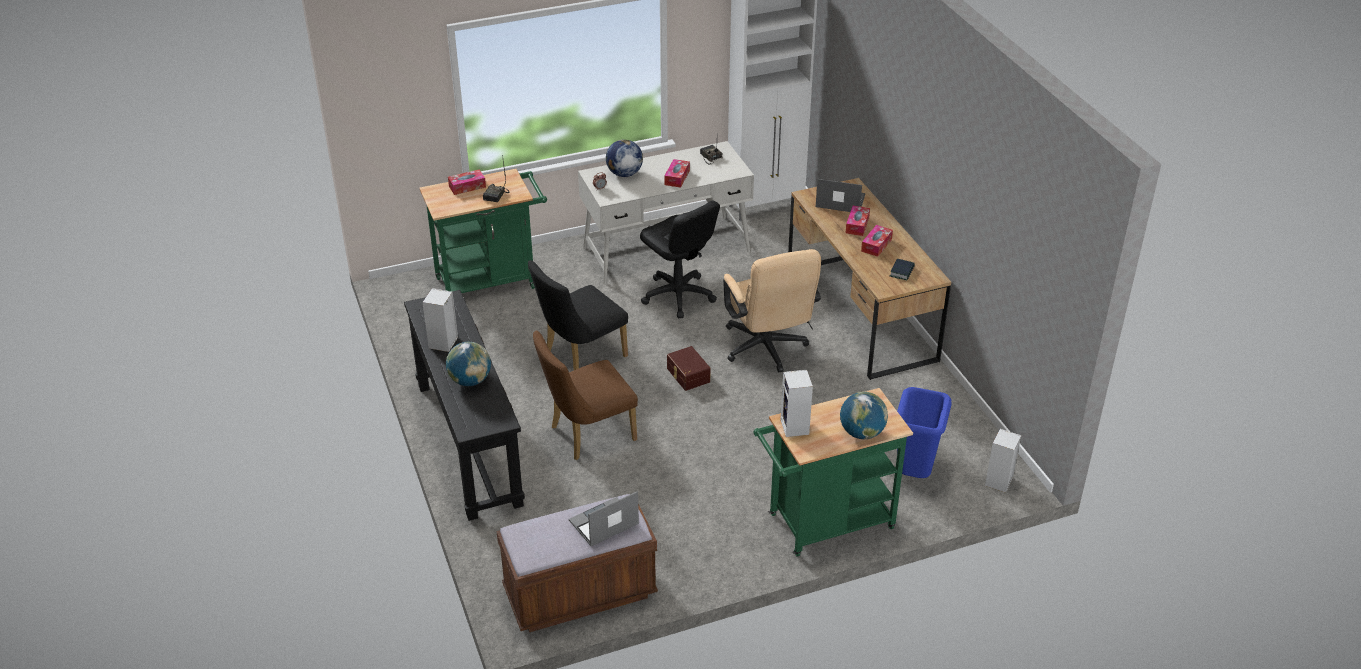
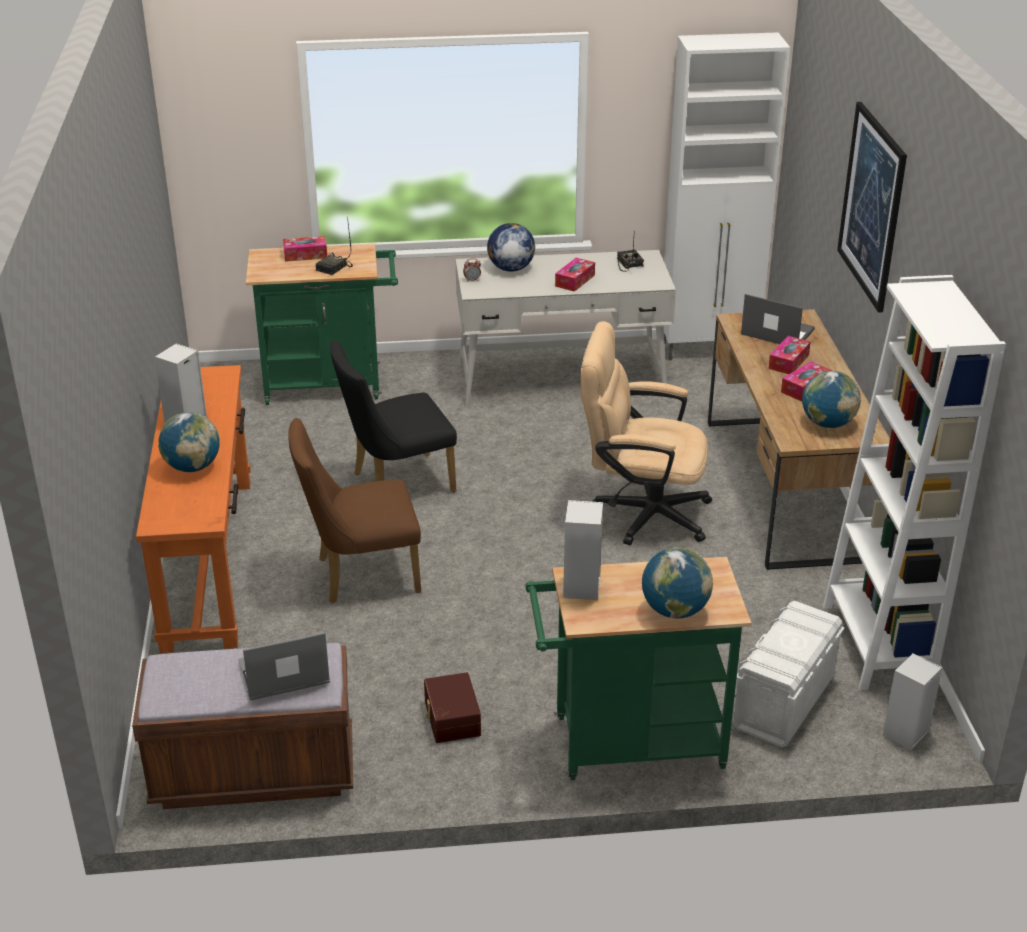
camera: 15 degrees right, 5 degrees down
(469, 443) = (209, 561): black console table -> orange console table
(678, 296) = (552, 432): black office chair -> none
(687, 375) = (522, 526): brown storage box -> brown storage box (450, 718)
(767, 350) = (640, 513): beige office chair -> beige office chair turned 105 degrees clockwise
(902, 272) = (827, 424): book -> globe
(911, 112) = (872, 205): none -> picture
(914, 475) = (783, 702): blue trash can -> white storage box
(961, 421) = (877, 644): none -> white bookcase

